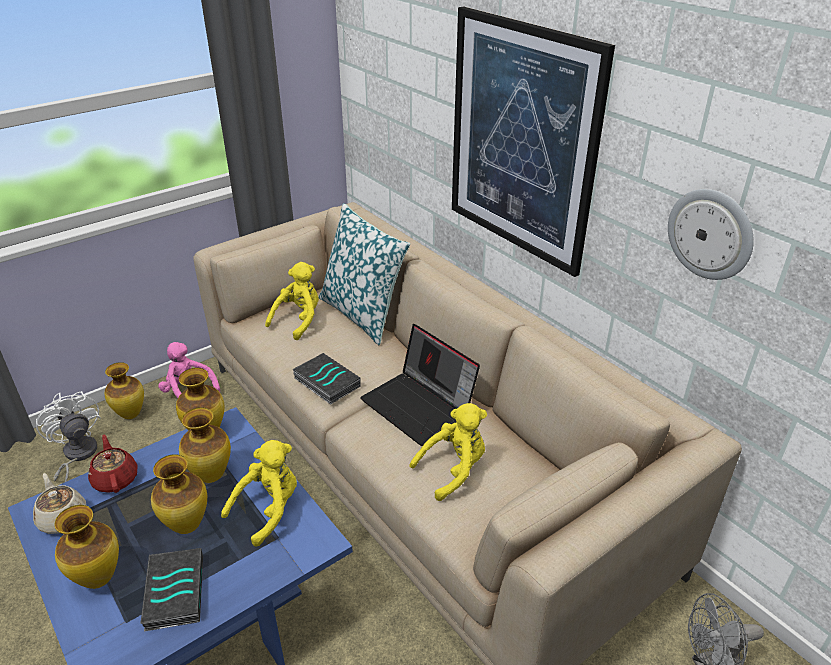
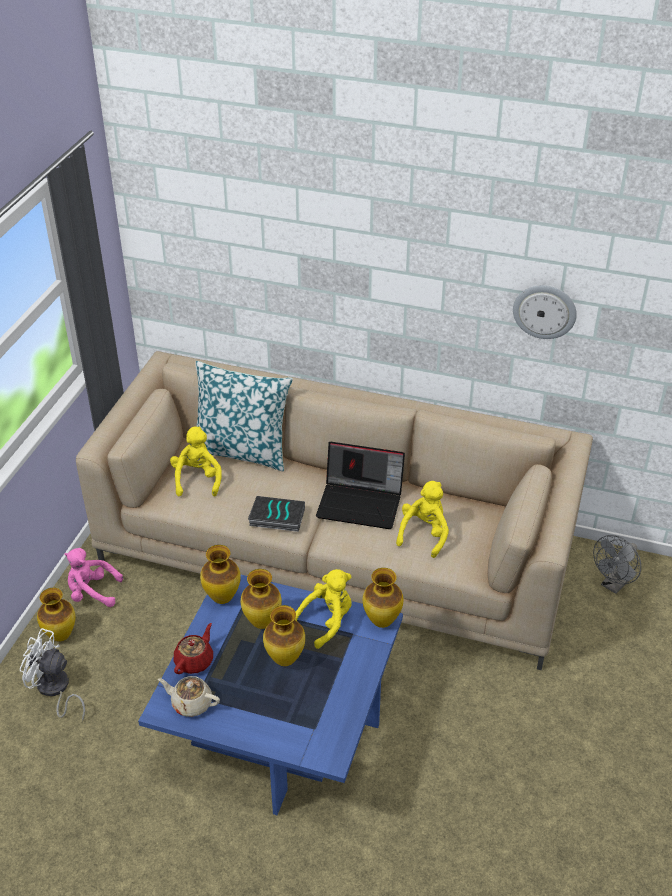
camera: 35 degrees left, 5 degrees up
(98, 578) = (265, 719): vase -> vase (381, 621)
(115, 479) = (195, 661): red teapot -> red teapot turned 90 degrees clockwise
(173, 592) = (324, 698): book -> none
(269, 509) = (327, 621): yellow plush toy -> yellow plush toy turned 45 degrees clockwise
(521, 141) = (369, 273): picture -> none

